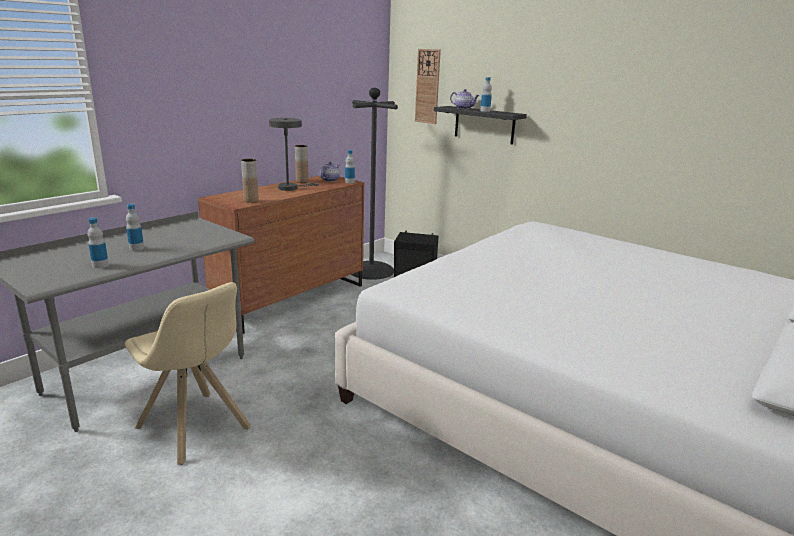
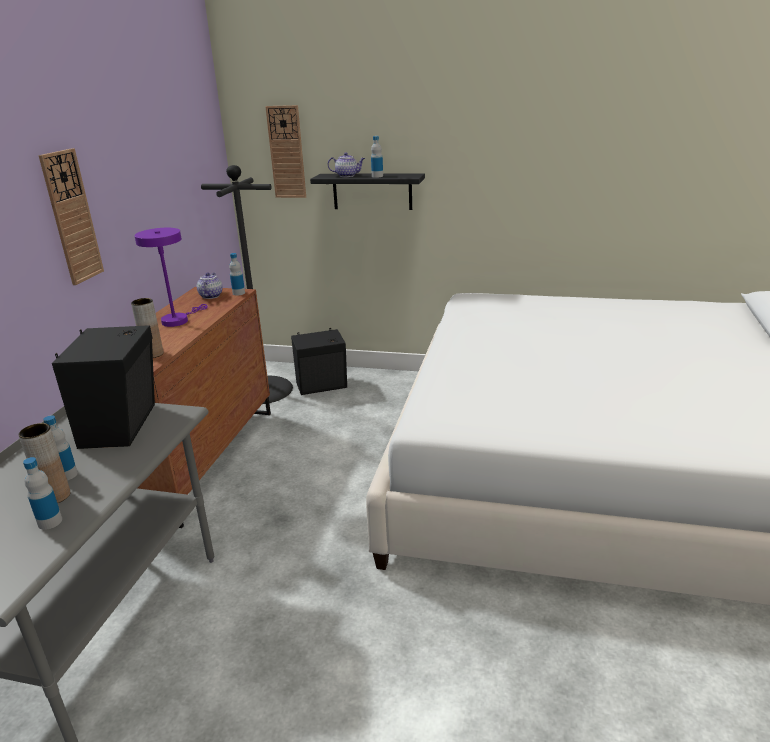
camera: 25 degrees left, 5 degrees up
(194, 427) = (238, 678): beige chair -> none
(197, 234) = (123, 424): none -> black speaker
(226, 97) = (71, 217): none -> wall clock
(291, 188) = (178, 320): grey table lamp -> purple table lamp
(302, 181) = (178, 306): brown vase -> brown vase (55, 496)

